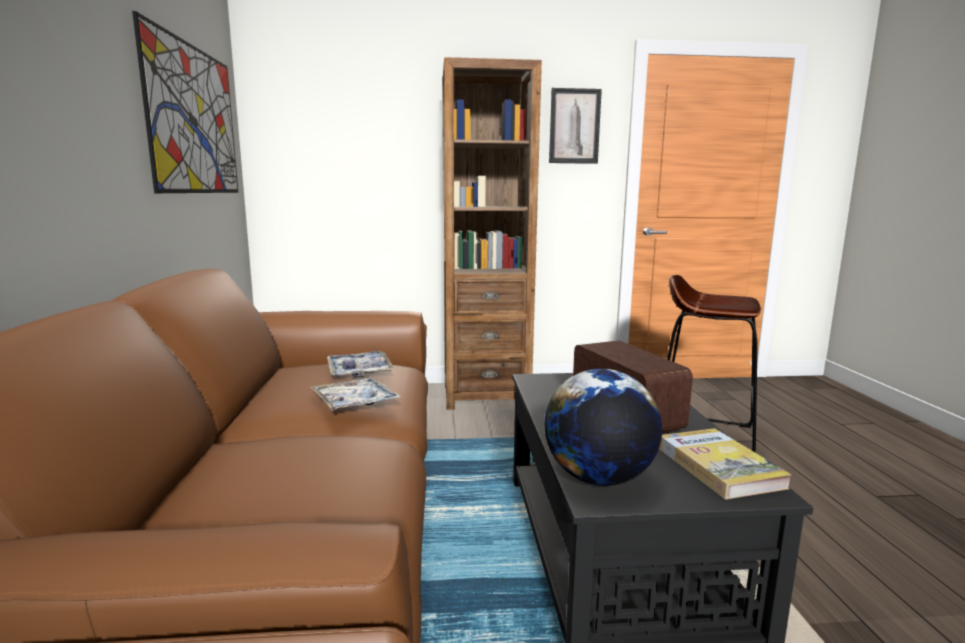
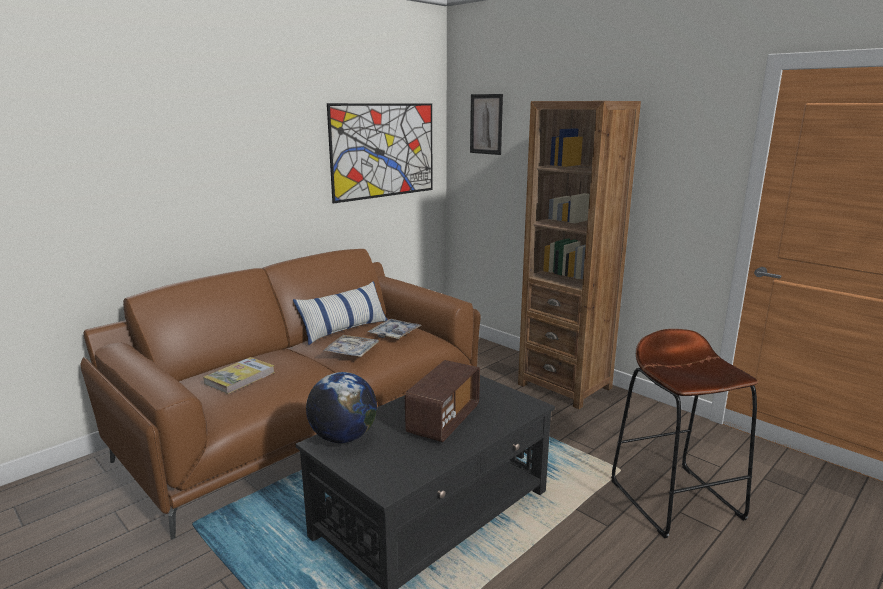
camera: 50 degrees right, 5 degrees up
(271, 389) = (344, 330): none -> pillow
(574, 126) = (688, 150): picture -> picture (486, 124)
(718, 467) = (403, 467): book -> book (240, 378)

